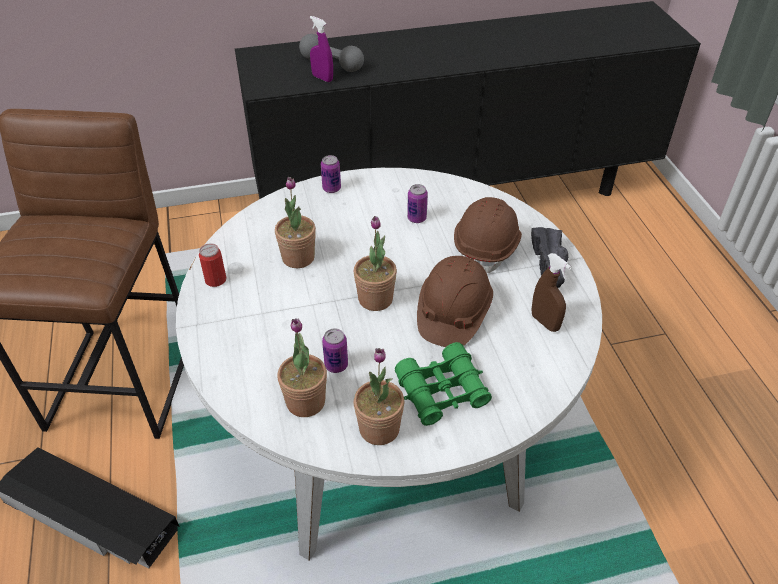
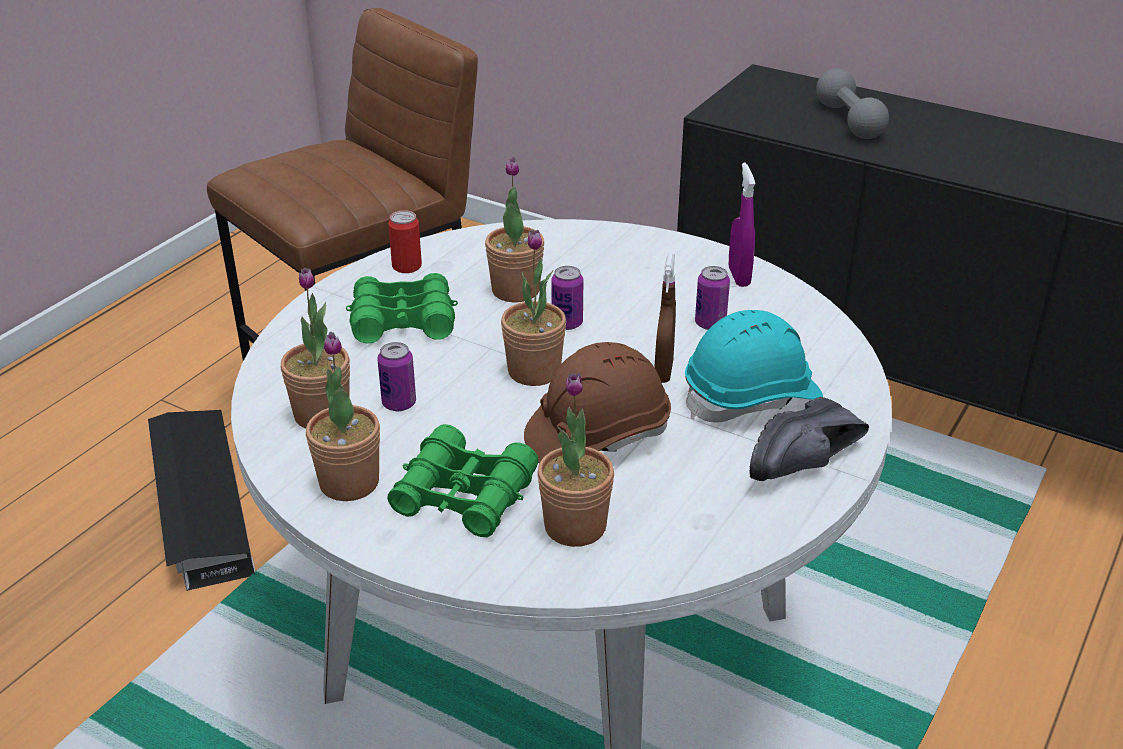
camera: 45 degrees right, 10 degrees down
(264, 315) = (403, 321): none -> green binoculars
(322, 78) = (812, 131): purple spray bottle -> purple spray bottle (739, 277)
(331, 188) = (656, 246): can -> can (567, 323)
(487, 247) = (752, 398): brown hard hat -> turquoise hard hat
(510, 368) = (575, 527): none -> potted plant
(545, 322) = (696, 512): brown spray bottle -> brown spray bottle (663, 371)

